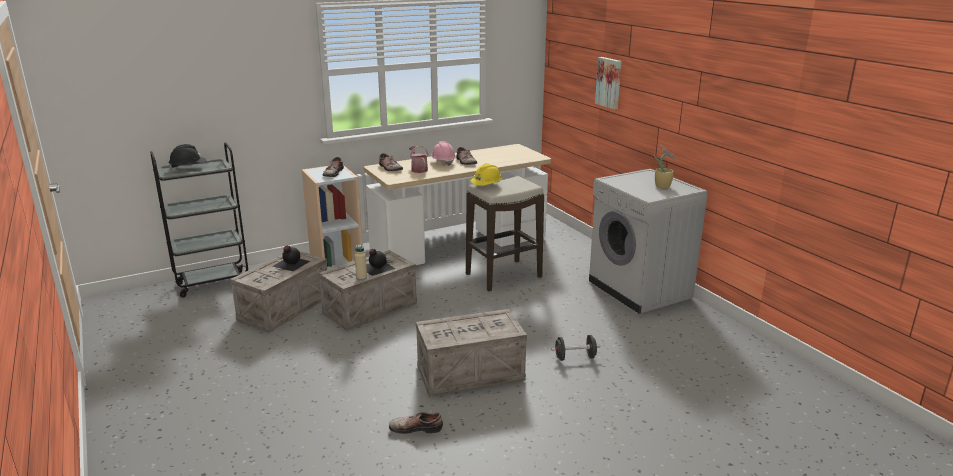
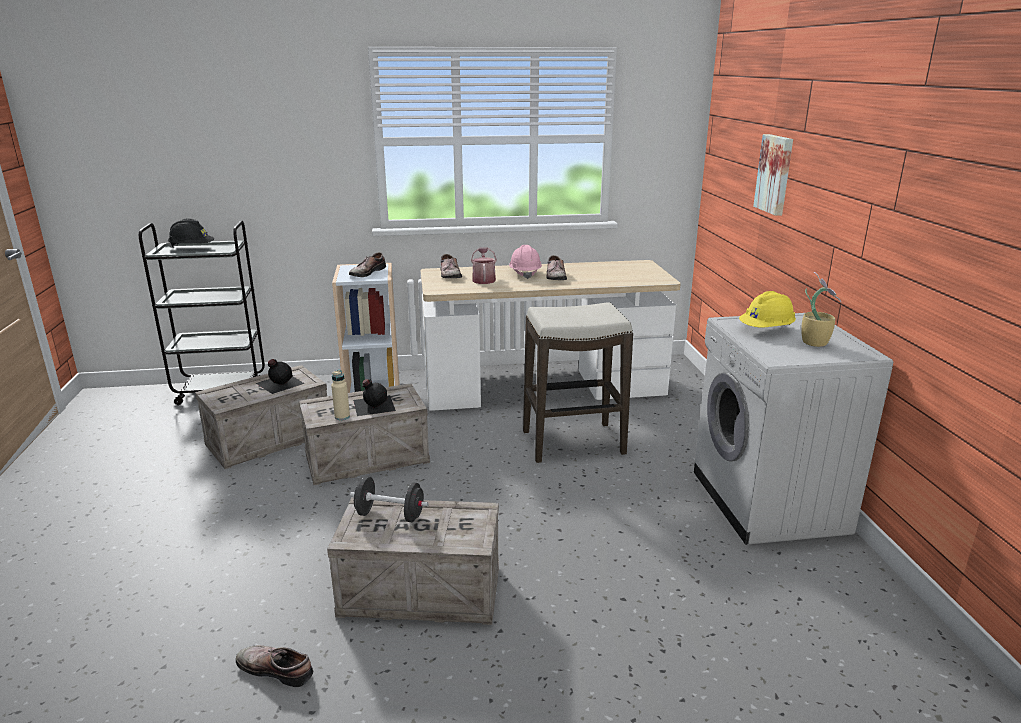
camera: 20 degrees right, 0 degrees up
(486, 186) = (551, 311): yellow hard hat -> yellow hard hat (766, 330)
(575, 357) = (595, 602): black dumbbell -> black dumbbell (390, 515)

